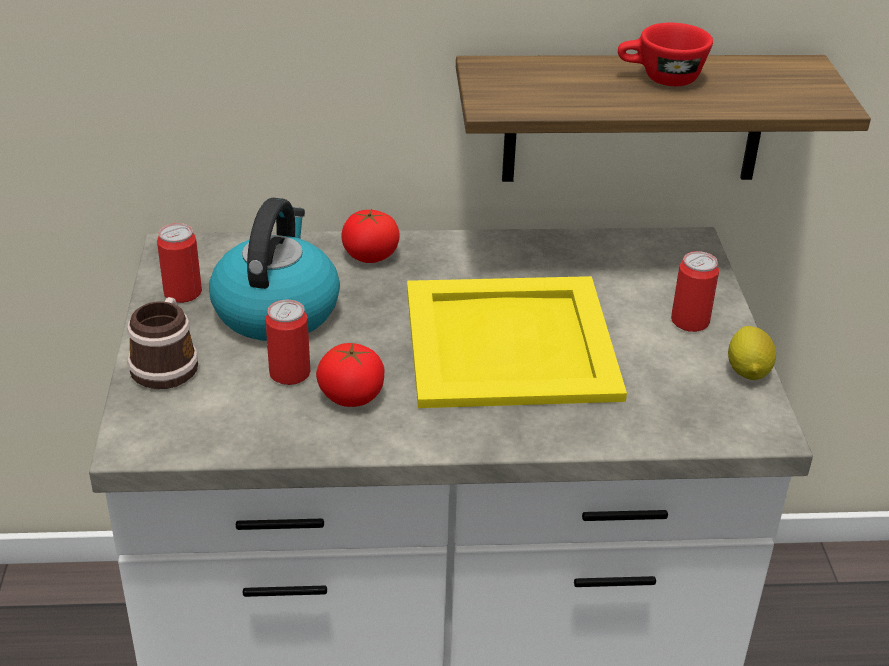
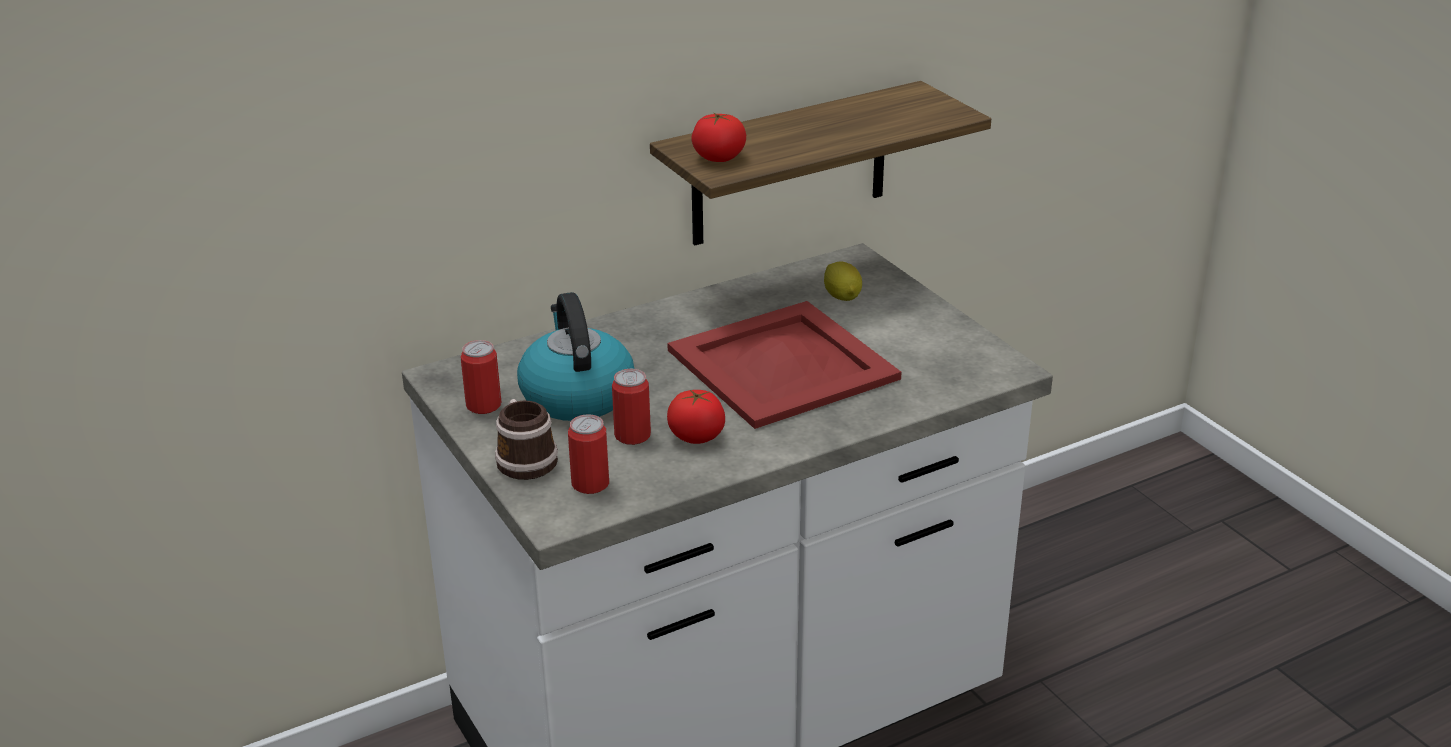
camera: 25 degrees left, 5 degrees down
(370, 256) = (615, 335): tomato -> tomato (719, 158)
(511, 340) = (782, 363): yellow tray -> red tray
(660, 79) = (822, 124): red cup -> none
(690, 321) = (901, 313): can -> can (590, 484)
(748, 371) = (968, 334): lemon -> lemon (842, 296)

